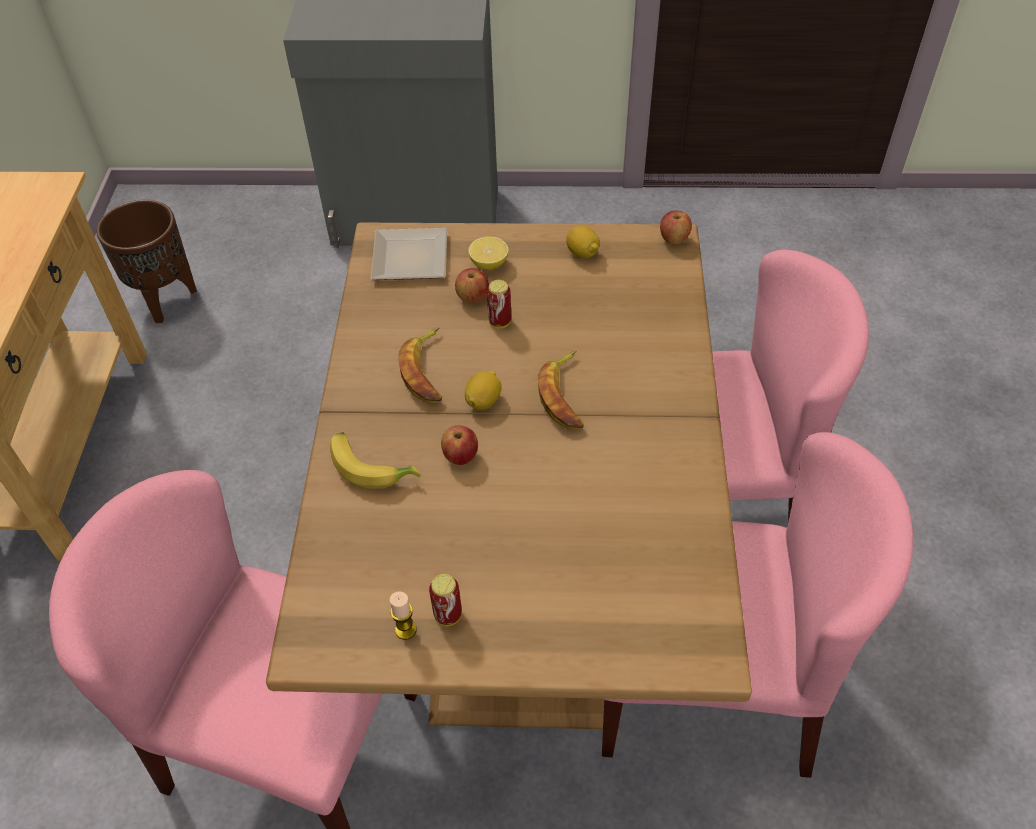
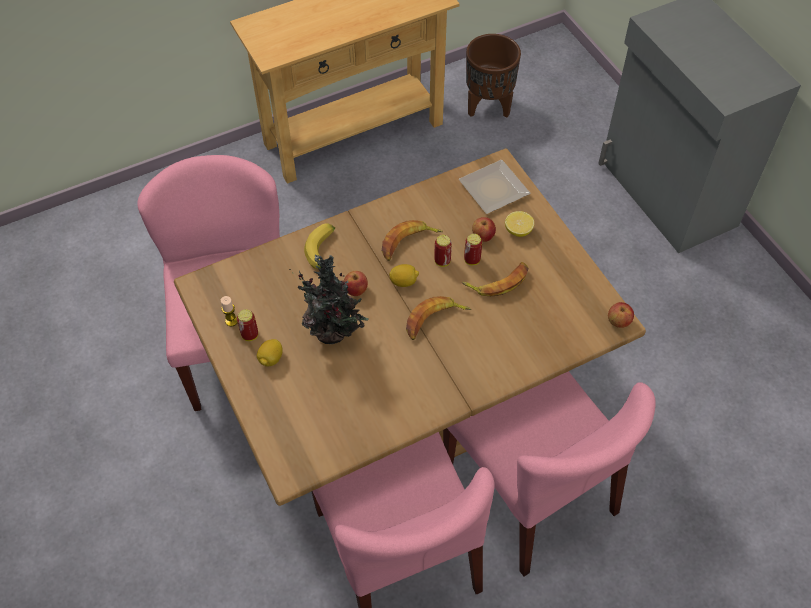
camera: 60 degrees right, 5 degrees up
(480, 350) = (442, 261): none -> can
(513, 509) = (334, 333): none -> potted plant
(549, 312) = (498, 282): none -> banana
(582, 253) = (565, 276): lemon -> lemon (271, 359)

